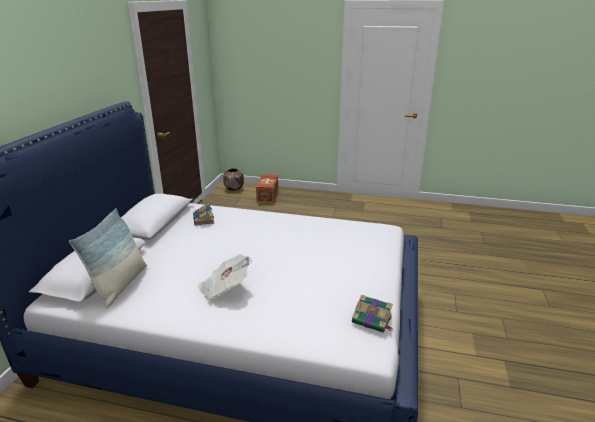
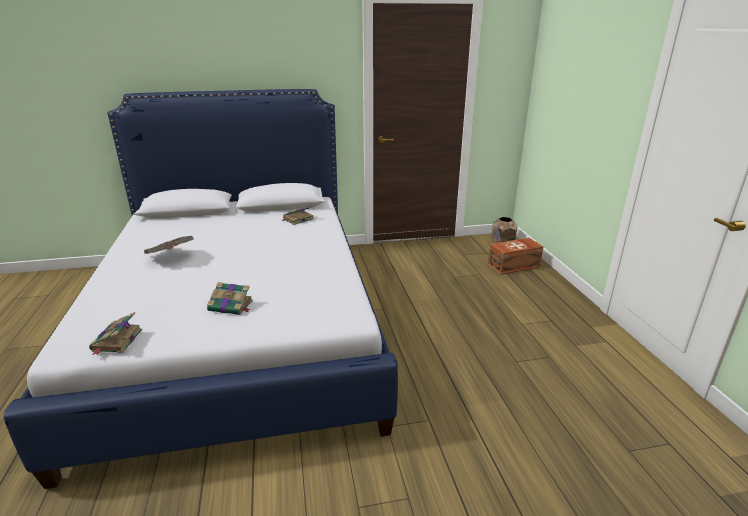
camera: 65 degrees right, 0 degrees up
(120, 285) = (169, 222): pillow -> none
(344, 267) = (231, 306): none -> book

